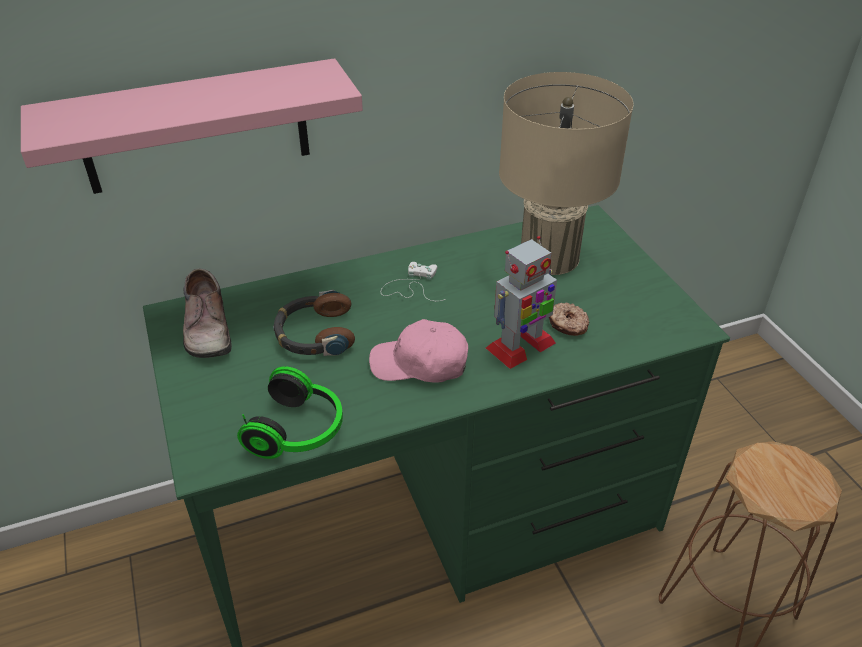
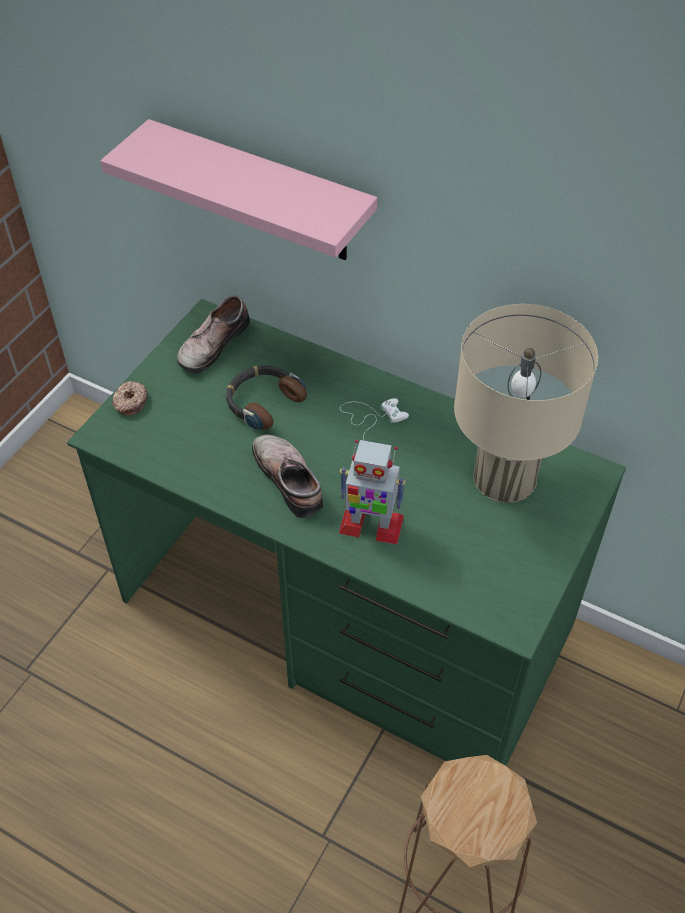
camera: 50 degrees right, 10 degrees up
(299, 431) = (167, 459): headphones -> none
(420, 364) = (291, 478): pink cap -> shoe
(567, 325) = (427, 539): donut -> donut (130, 402)

